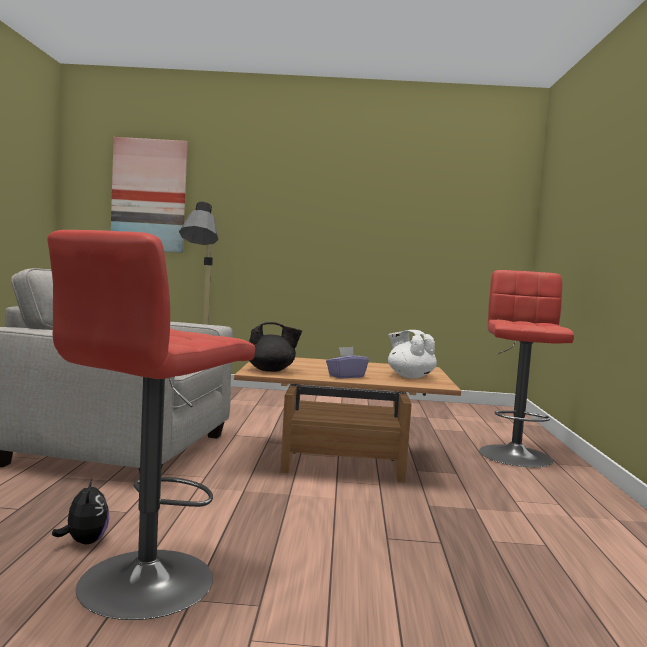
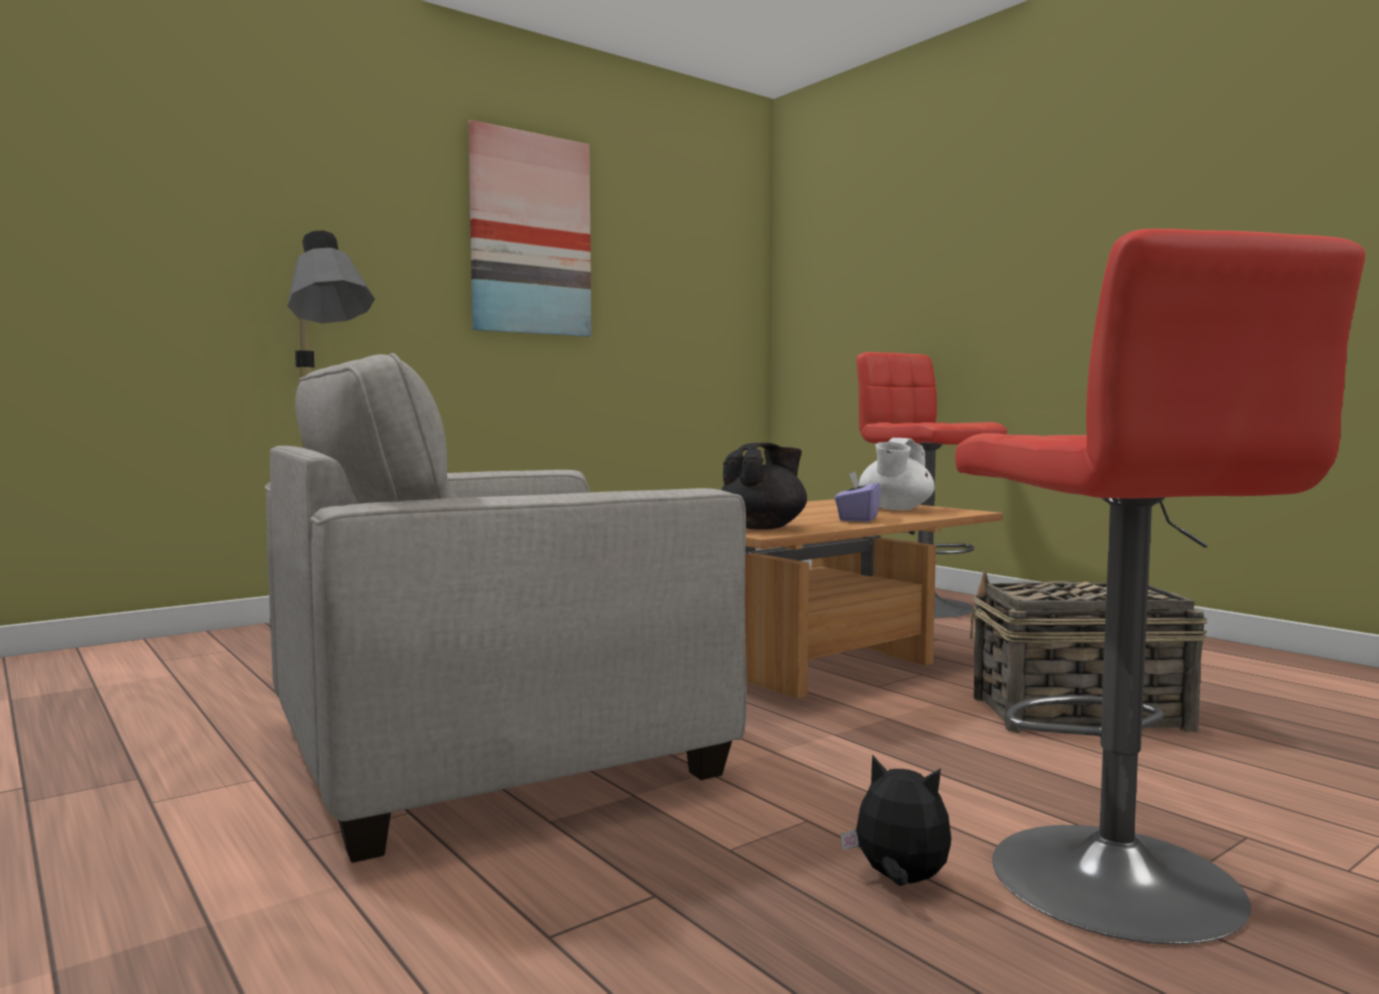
camera: 40 degrees left, 0 degrees up
(149, 195) = (119, 211): picture -> picture (530, 234)
(391, 530) = (1076, 714): none -> basket
(410, 376) = (895, 509): white teapot -> white teapot turned 75 degrees counterclockwise

